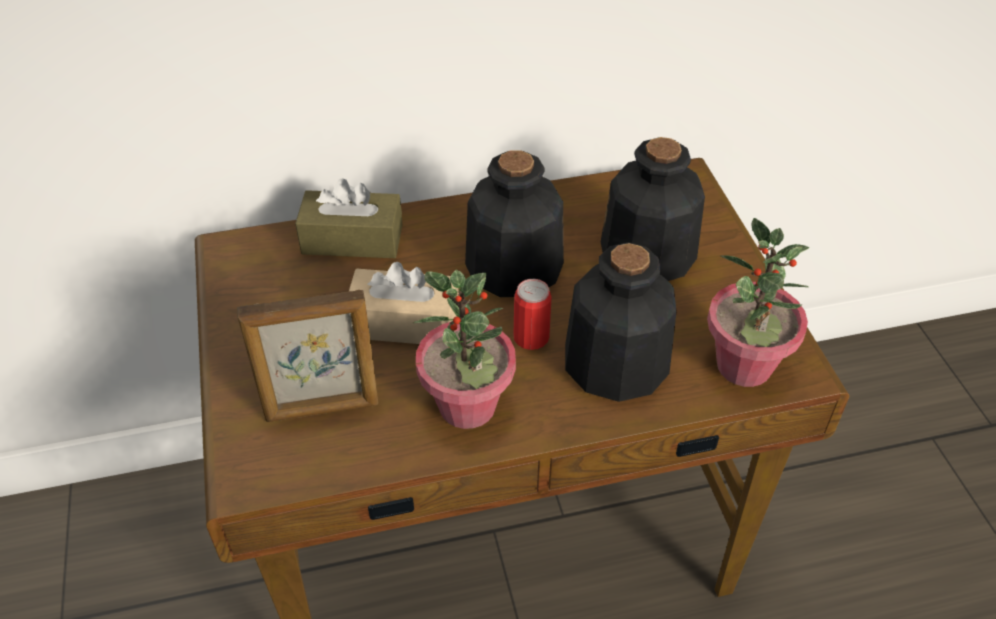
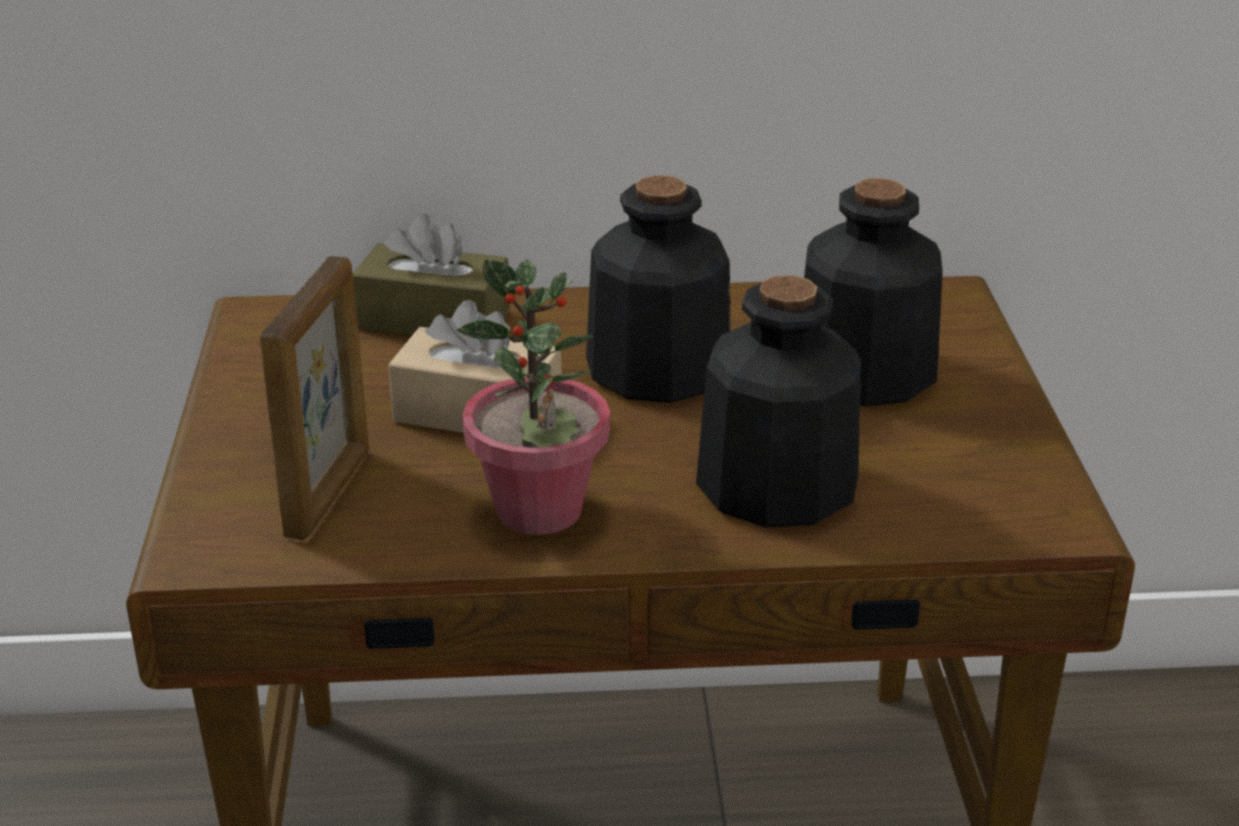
camera: 10 degrees right, 15 degrees down
(322, 409) = (329, 492): picture frame -> picture frame turned 75 degrees counterclockwise
(531, 337) = (658, 446): can -> none
(744, 366) = (973, 509): potted plant -> none

